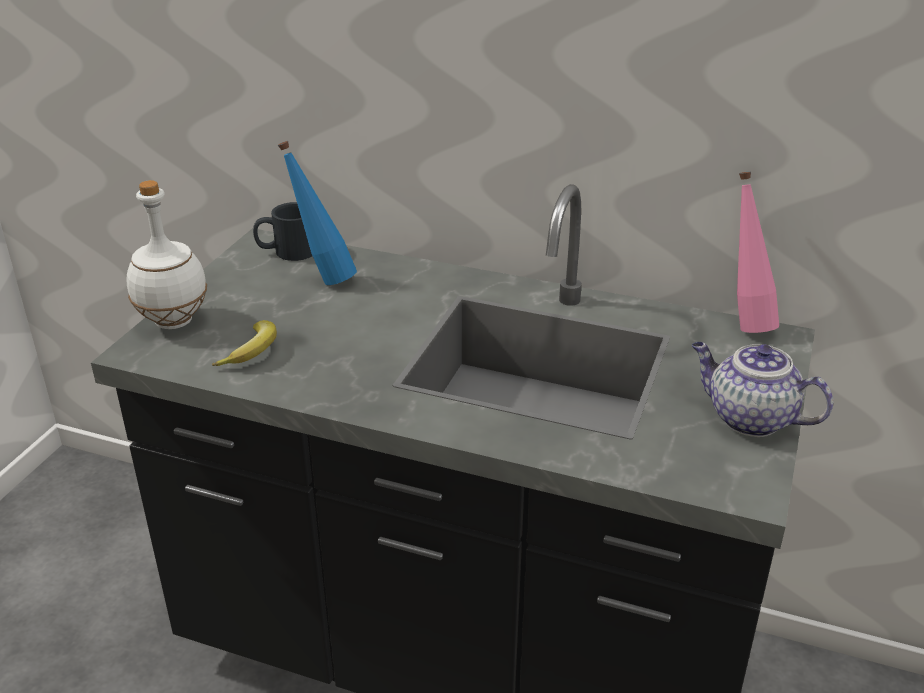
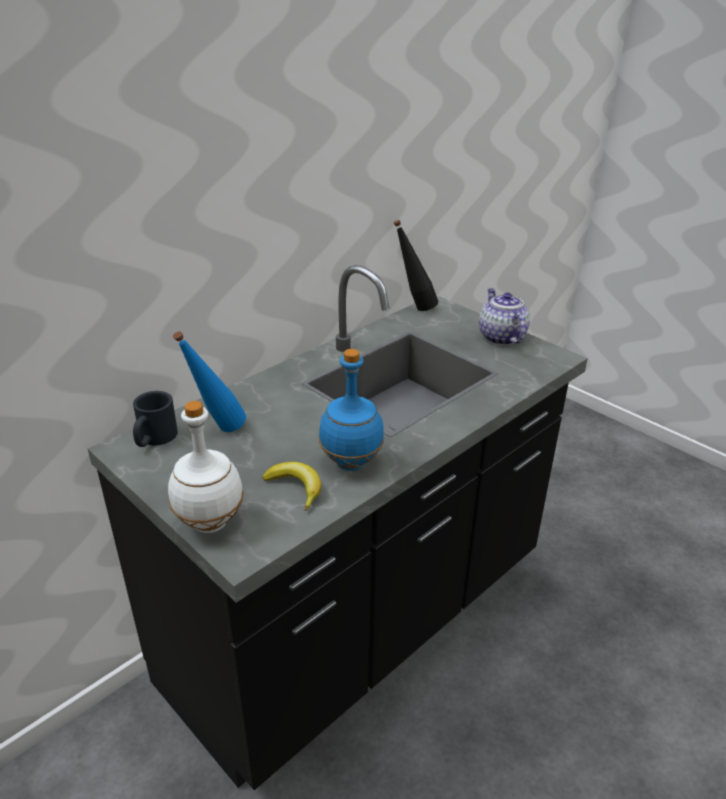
camera: 65 degrees left, 0 degrees up
(321, 372) = (351, 462): none -> blue bottle
(744, 322) = (414, 308): pink bottle -> black bottle
(749, 418) = (500, 337): teapot -> teapot turned 105 degrees clockwise

